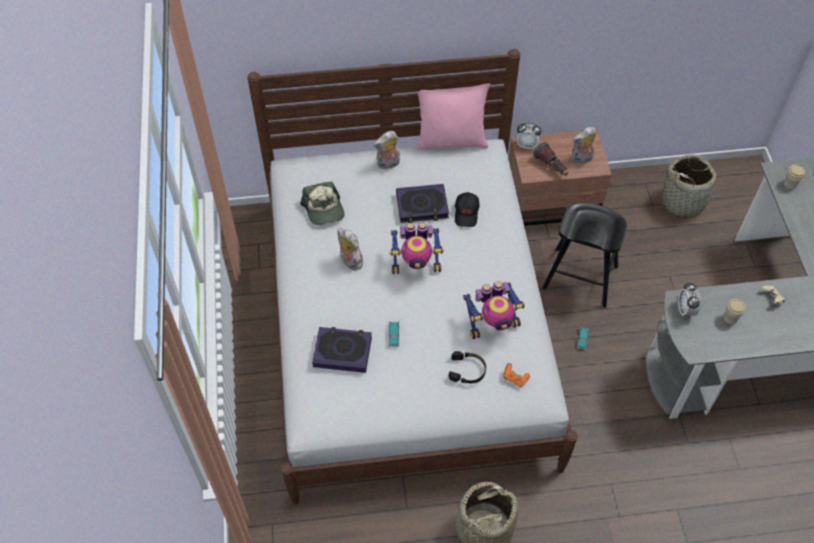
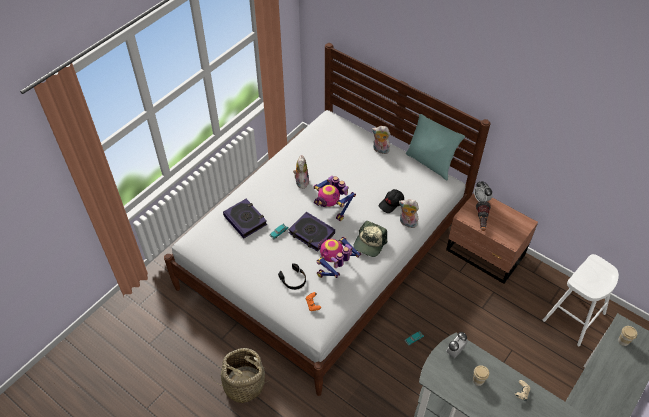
camera: 45 degrees right, 5 degrees down
(324, 209) = (319, 148): cap -> cap (369, 243)
(422, 206) = (371, 183): book -> book (311, 233)
(451, 140) = (430, 163): pink pillow -> turquoise pillow
(492, 324) = (335, 268): toy robot -> toy robot turned 105 degrees clockwise
(580, 277) = (452, 306): black stool -> none
(581, 159) = (506, 230): plush toy -> plush toy (407, 223)
(683, 201) = (574, 317): basket -> white stool

